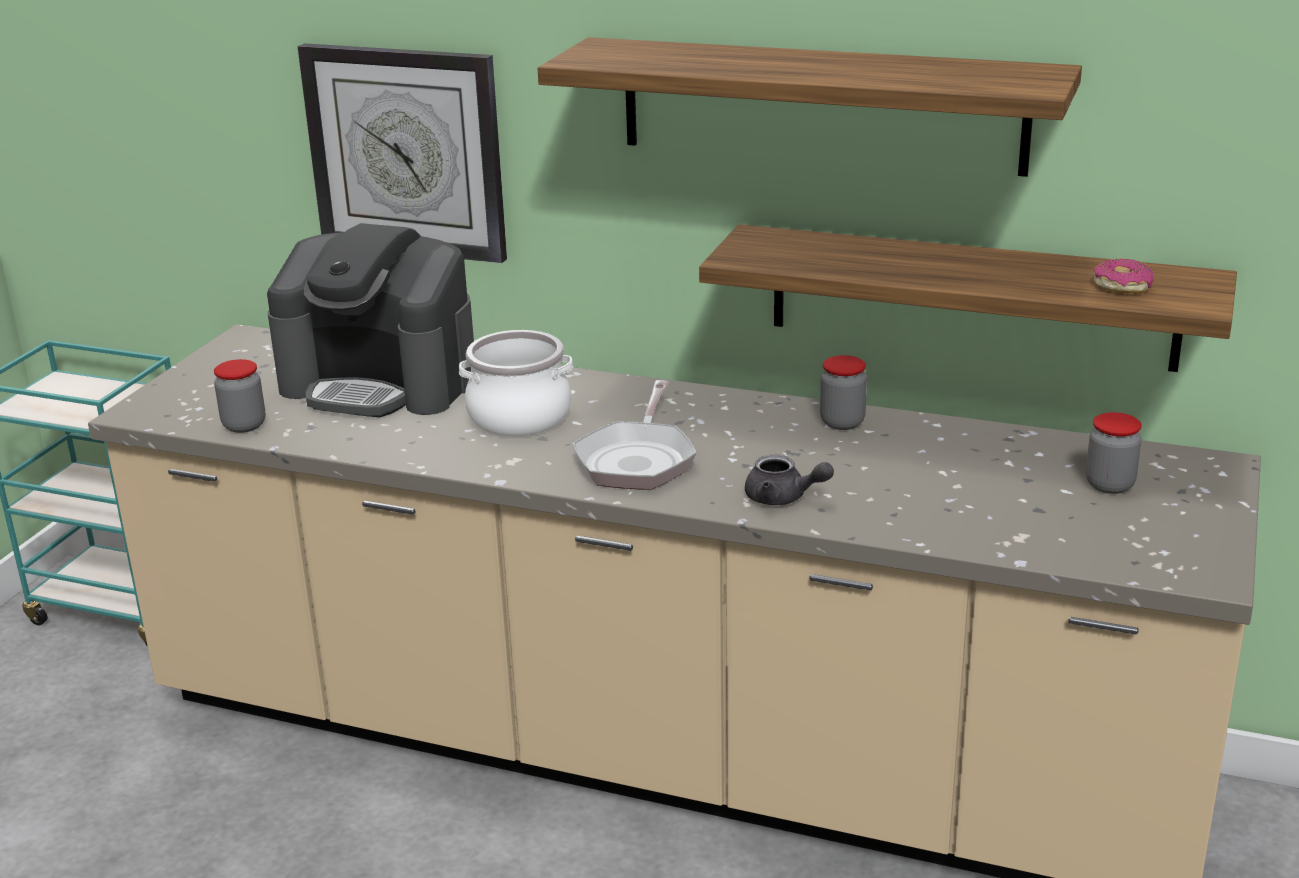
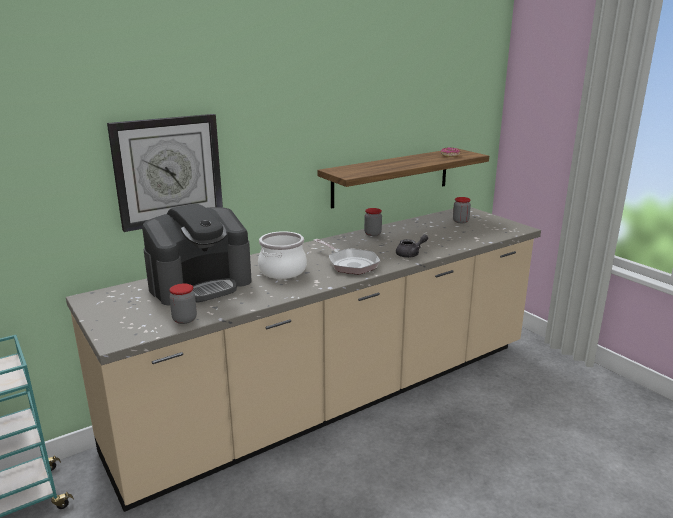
camera: 55 degrees left, 5 degrees down
(821, 105) = (345, 114): shelf -> none

